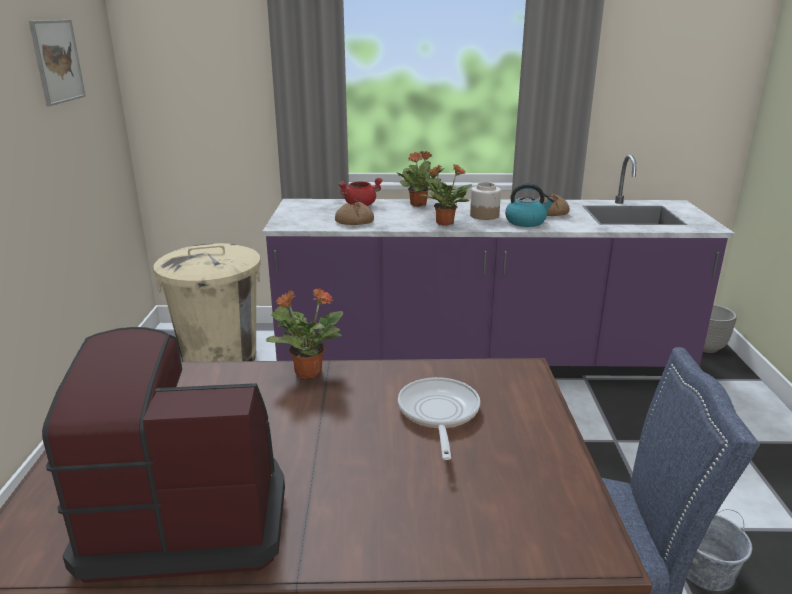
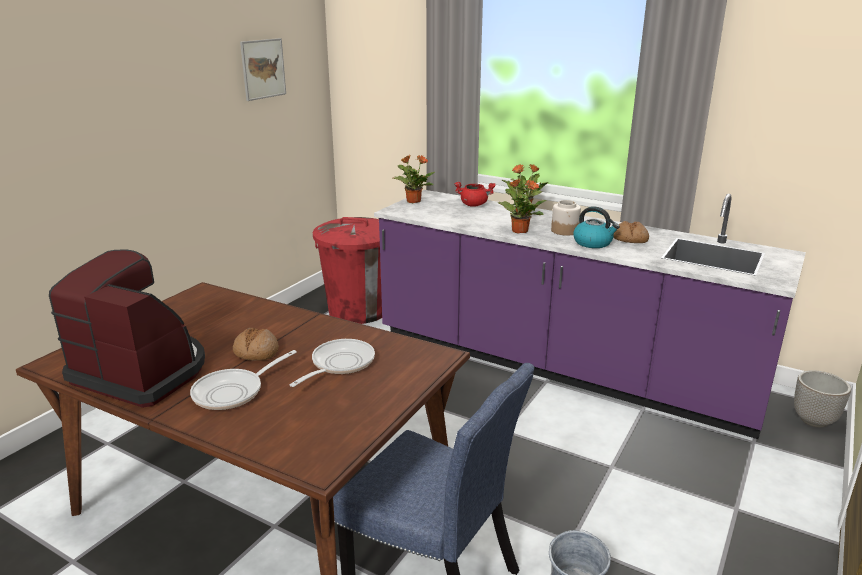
camera: 30 degrees right, 0 degrees up
(220, 358) = (358, 311): beige trash can -> red trash can
(307, 372) = (297, 316): potted plant -> potted plant (413, 201)
(354, 221) = (449, 217): bread -> bread (256, 352)
(360, 495) = (233, 392): none -> frying pan

